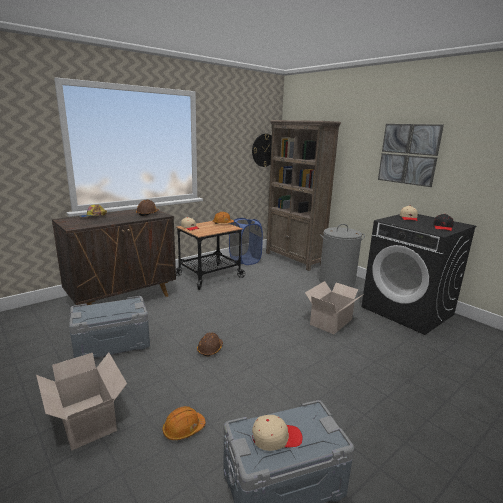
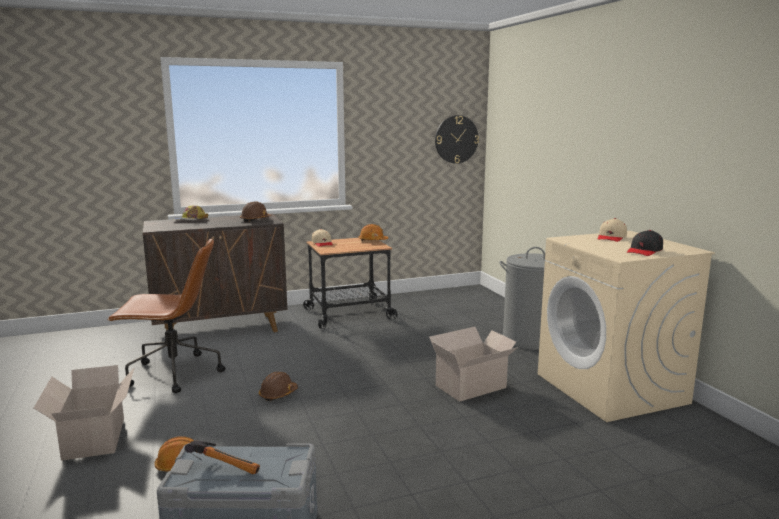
camera: 20 degrees right, 5 degrees down
(112, 344) = (173, 374): grey storage box -> brown office chair
(244, 260) = (416, 300): blue laundry basket -> none
(276, 437) = (226, 466): beige cap -> hammer
(294, 259) = (492, 304): brown bookcase -> none
(408, 154) = (629, 139): picture -> none
(408, 311) = (611, 389): black washing machine -> beige washing machine

